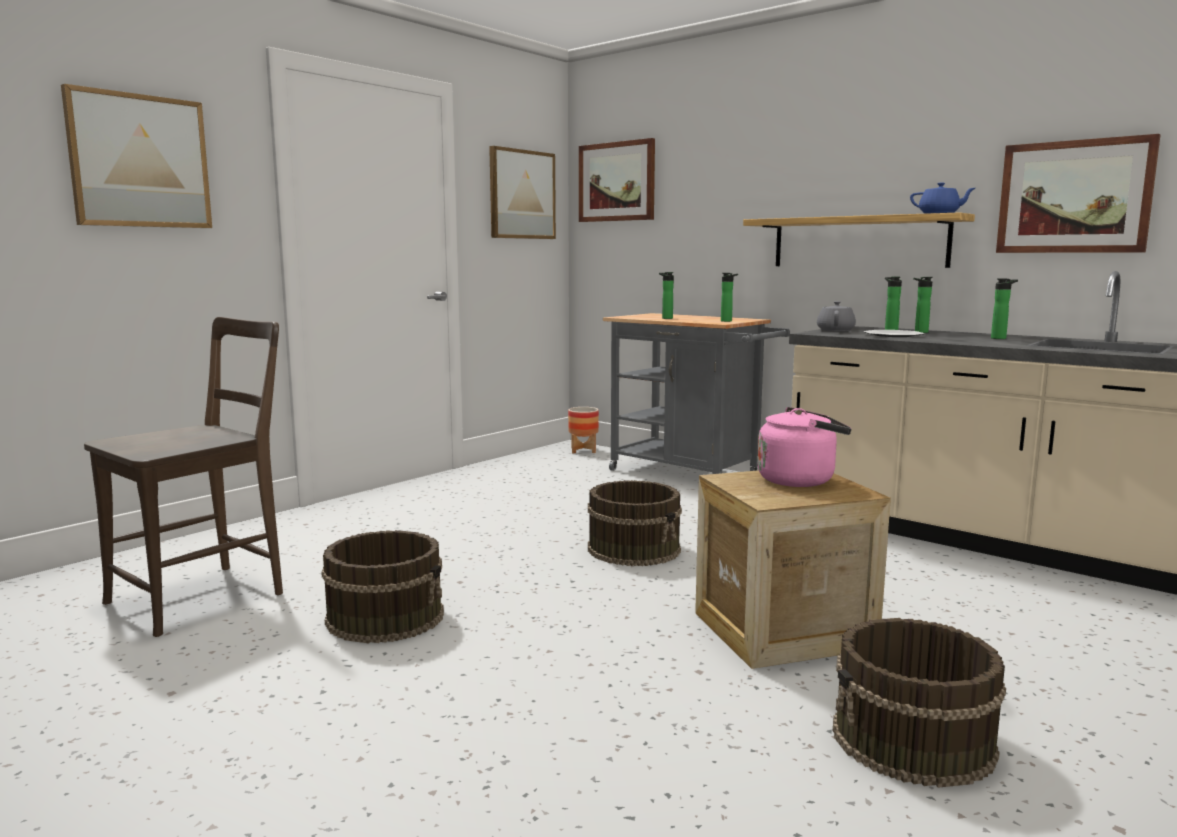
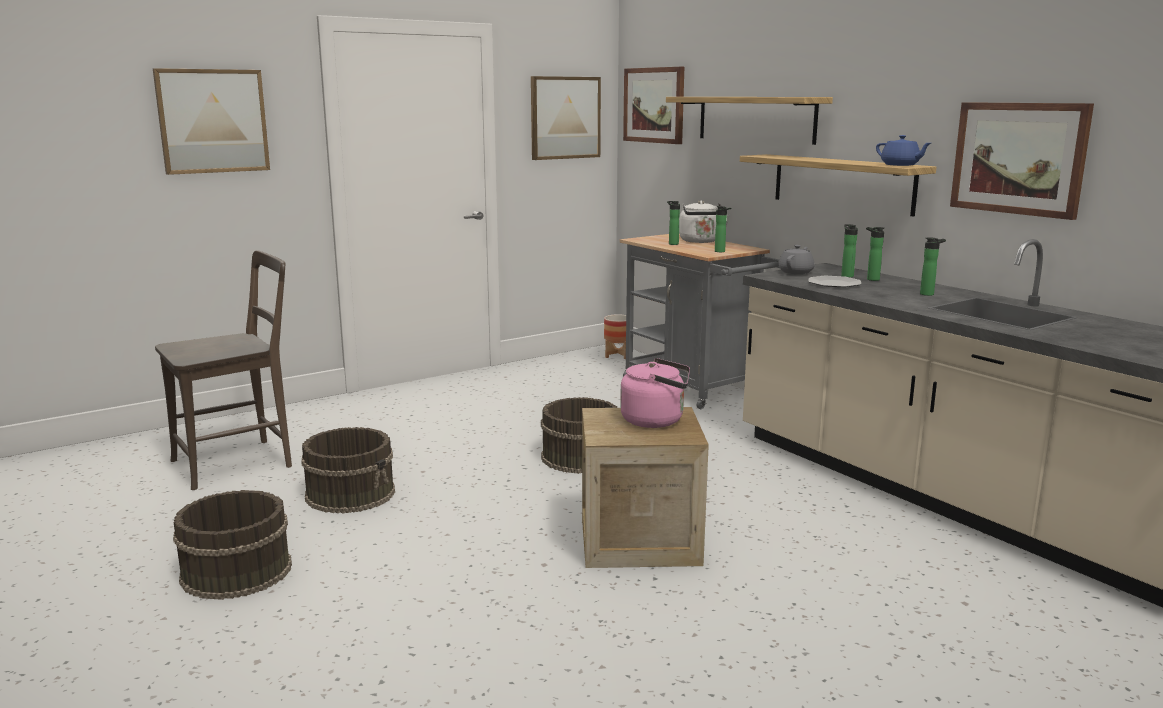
camera: 15 degrees right, 5 degrees up
(690, 316) = (701, 241): none -> white kettle
(747, 185) = (755, 119): none -> shelf
(913, 741) = (656, 637): brown bucket -> brown bucket (236, 572)

